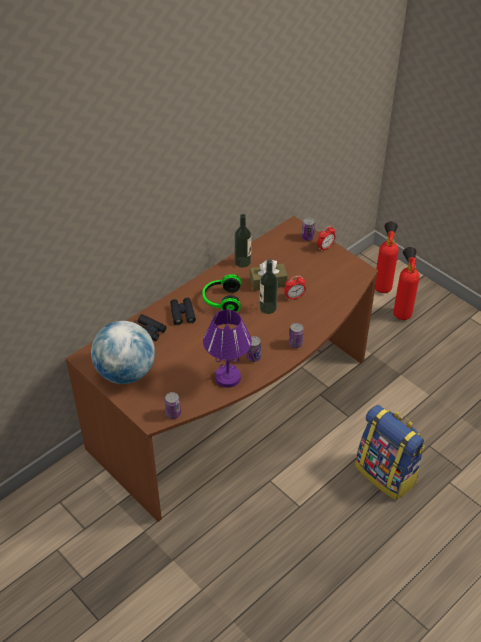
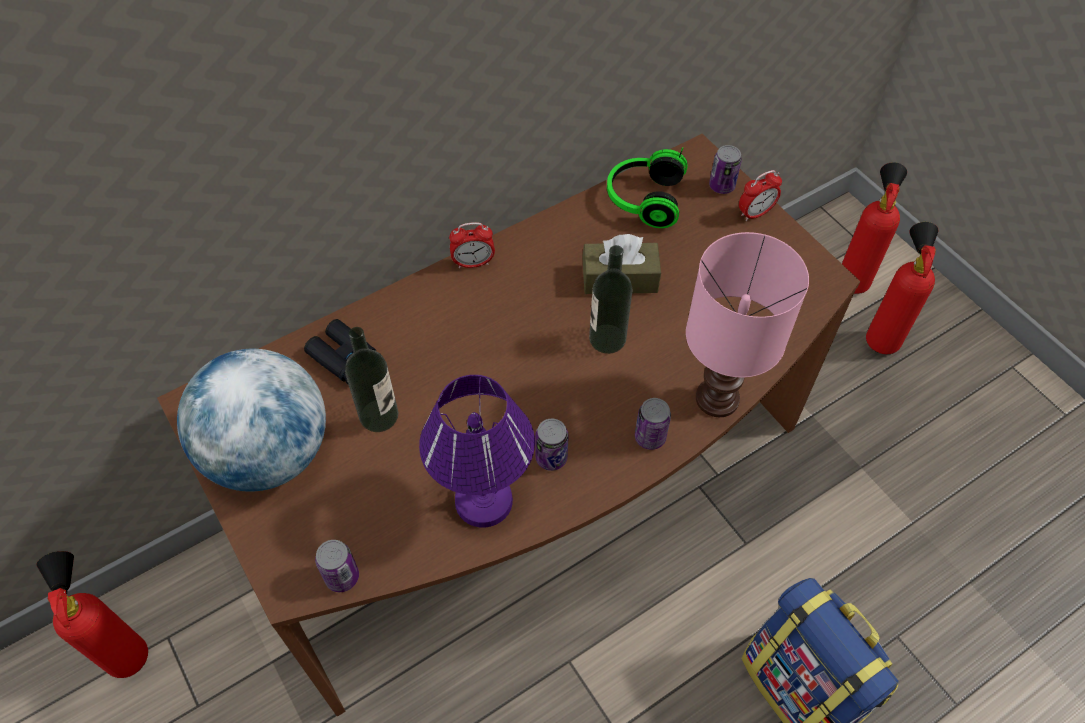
camera: 10 degrees right, 10 degrees up
(39, 510) = (126, 649): none -> fire extinguisher
(182, 314) = (425, 327): black binoculars -> none
(222, 300) = (513, 307): headphones -> headphones (643, 199)
(242, 262) = (576, 223): bottle -> bottle (379, 415)
(294, 297) = (669, 320): alarm clock -> alarm clock (473, 263)
(323, 325) = (718, 400): none -> pink table lamp

